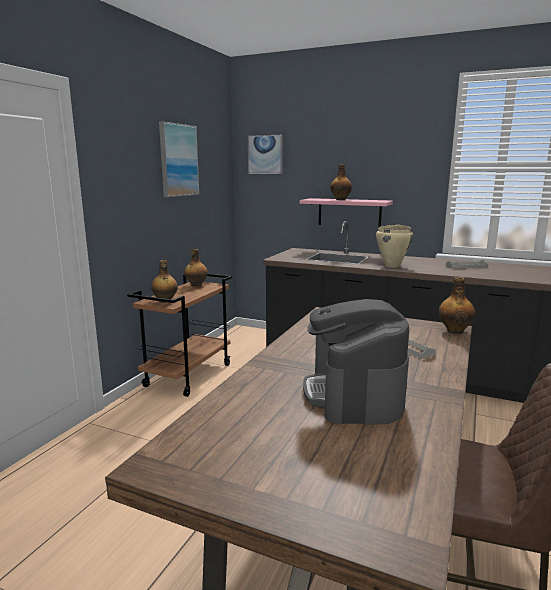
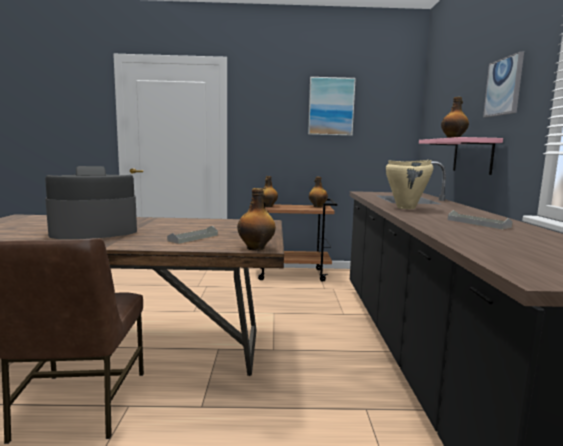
camera: 65 degrees right, 5 degrees down
(265, 154) = (435, 98): picture -> picture (504, 87)

